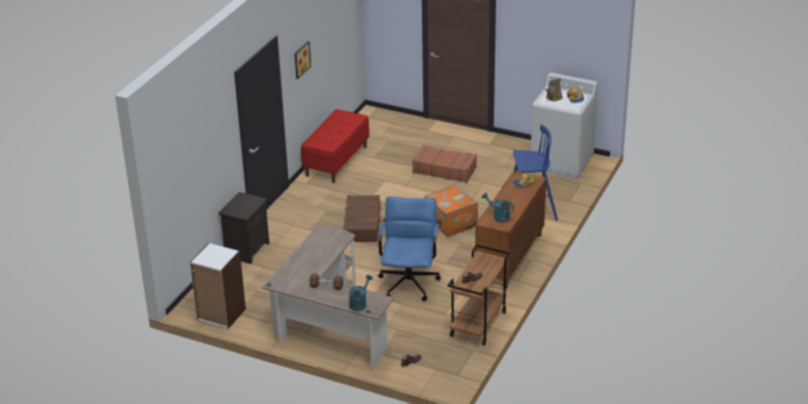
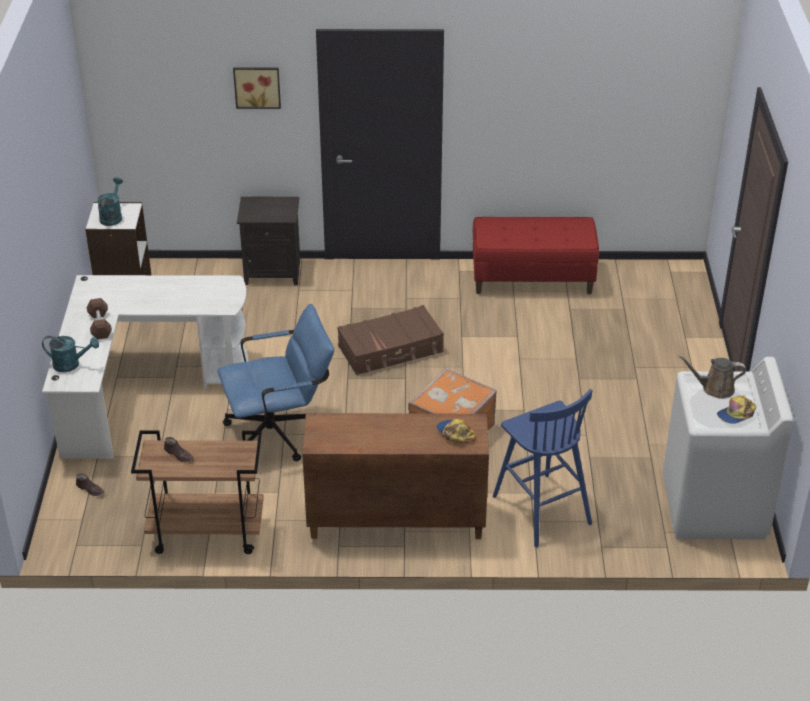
camera: 65 degrees right, 5 degrees up
(301, 59) = (509, 98): picture -> picture (257, 86)
(326, 325) = (141, 388): brown desk -> white desk
(444, 169) = (590, 385): brown suitcase -> none
(498, 216) = (340, 431): turquoise watering can -> turquoise watering can (112, 216)

